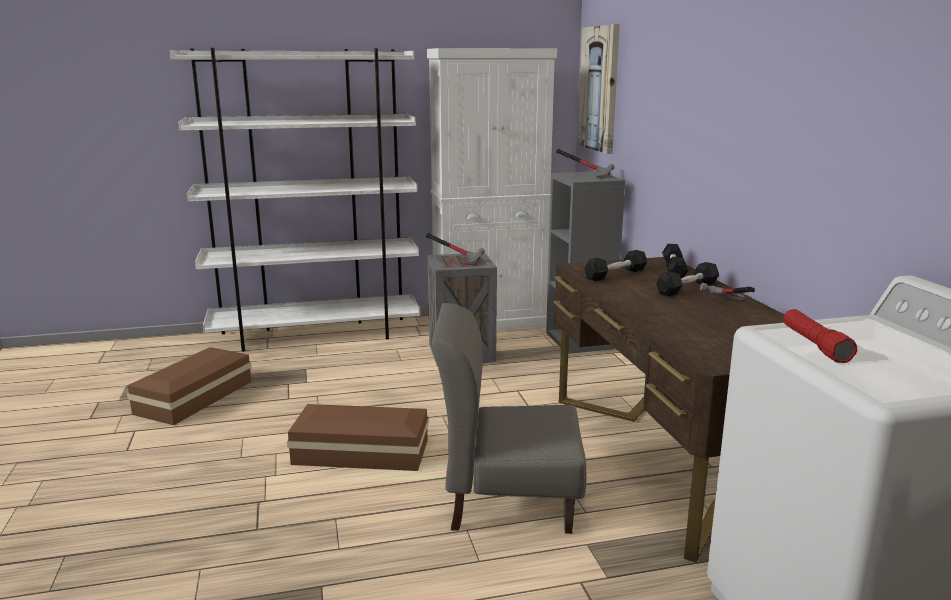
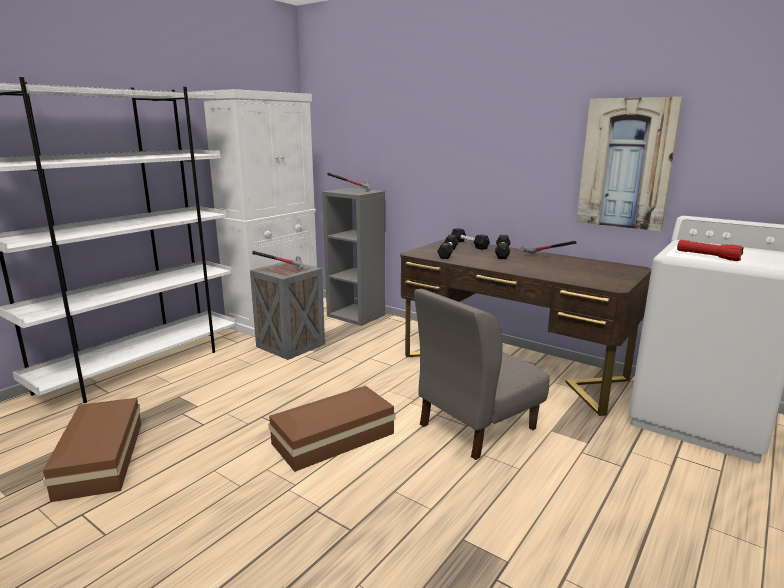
camera: 40 degrees left, 0 degrees up
(599, 89) = (336, 126): picture -> picture (626, 164)

